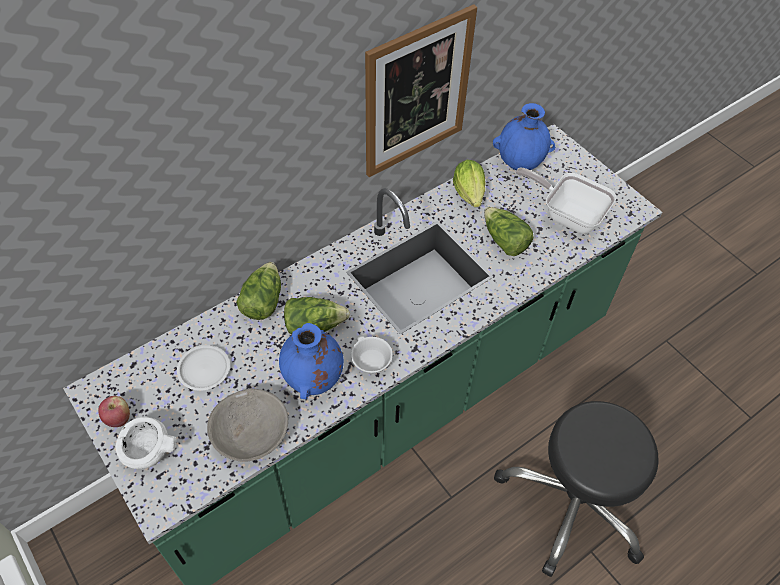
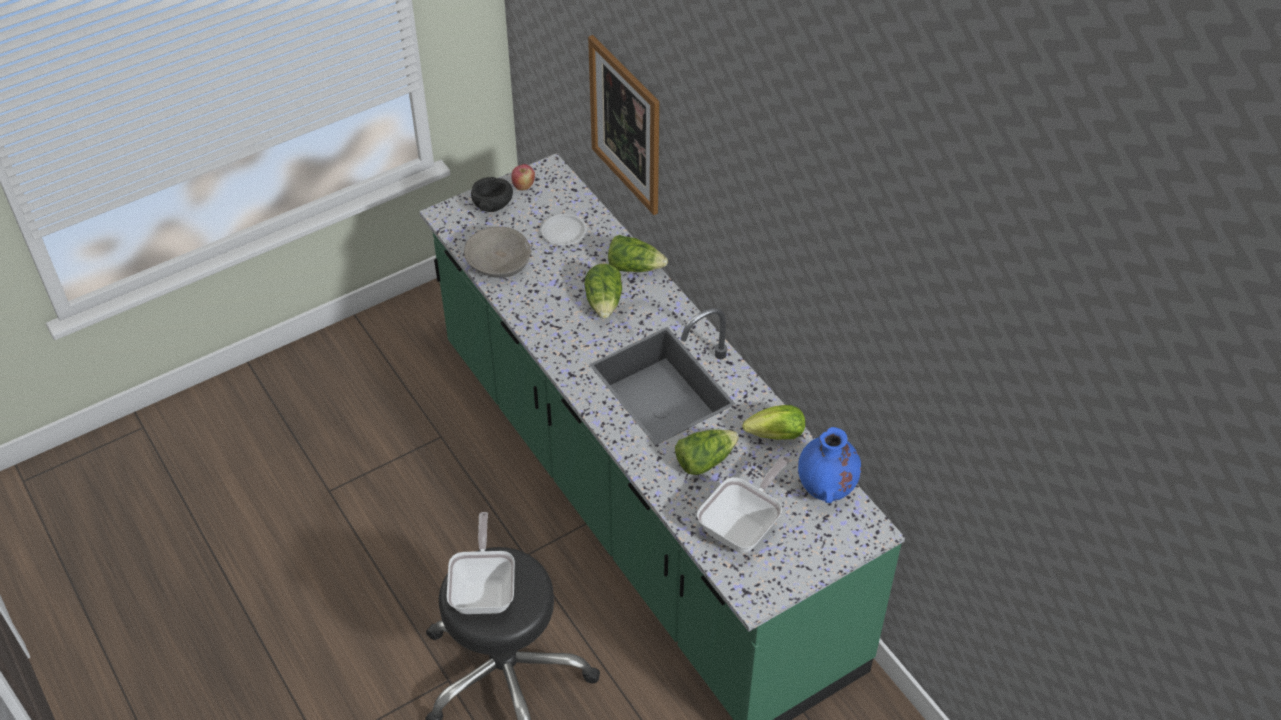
camera: 95 degrees right, 5 degrees down
(147, 452) = (492, 205): white bowl -> black bowl
(314, 380) = (544, 302): blue vase -> none
(369, 362) = (559, 341): white cup -> none
(417, 93) = (786, 286): picture -> picture (626, 125)
(606, 455) = (484, 589): none -> frying pan

